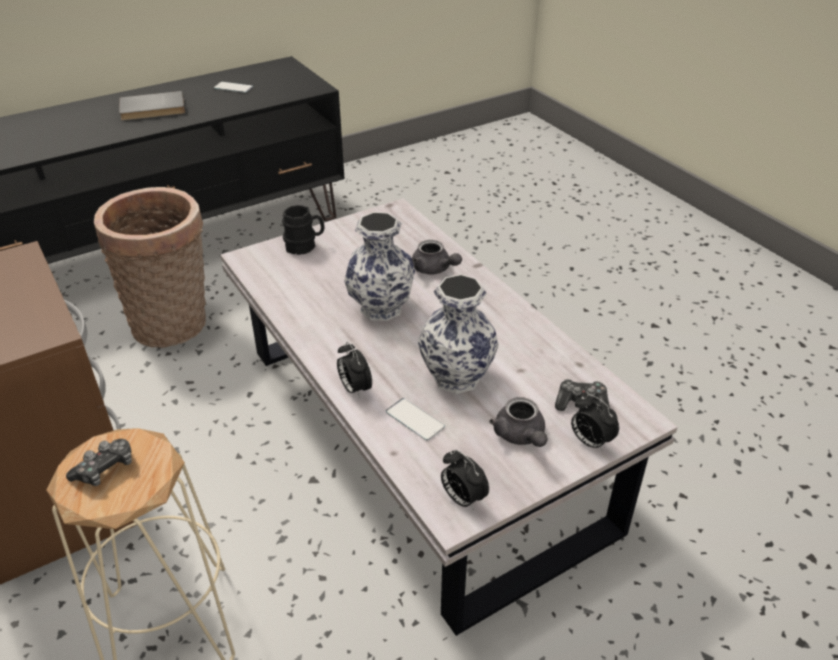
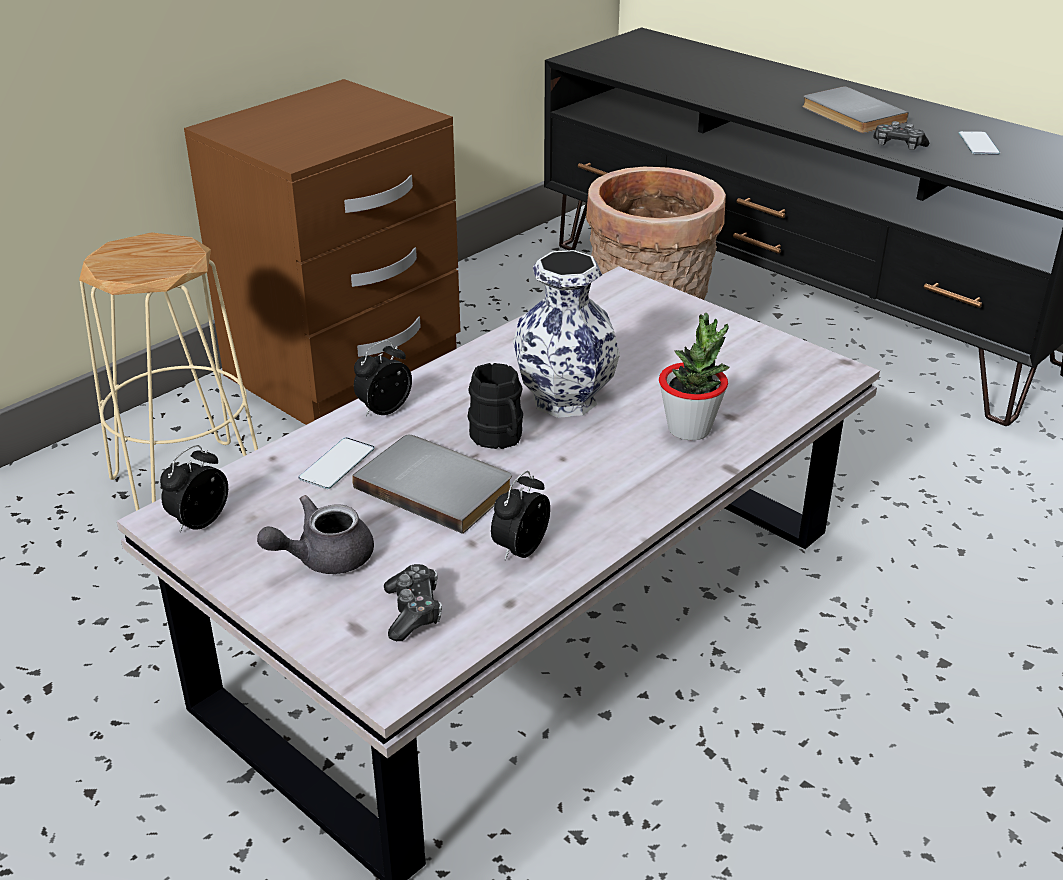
camera: 75 degrees right, 5 degrees down
(105, 469) = (147, 252): game controller -> game controller (898, 146)
(305, 246) = (678, 316): black mug -> black mug (499, 438)
(434, 269) = (689, 429): grey teapot -> potted plant
(457, 376) = (437, 485): vase -> grey book
(590, 441) = (326, 627): alarm clock -> alarm clock (520, 549)

